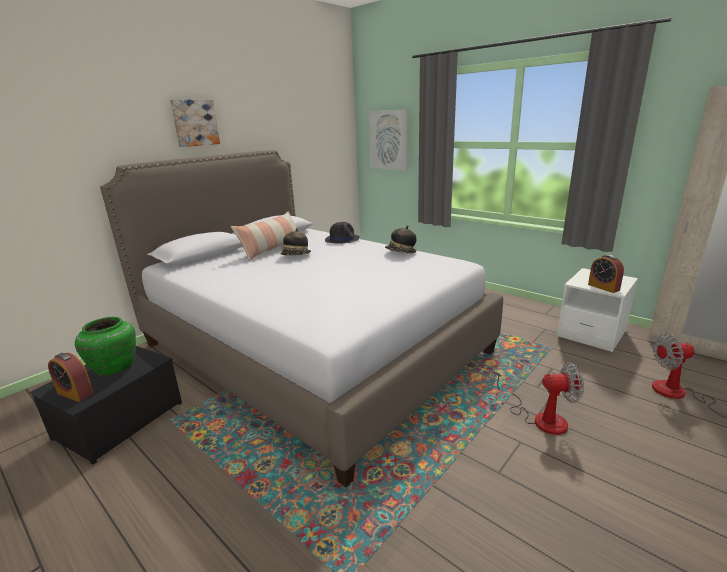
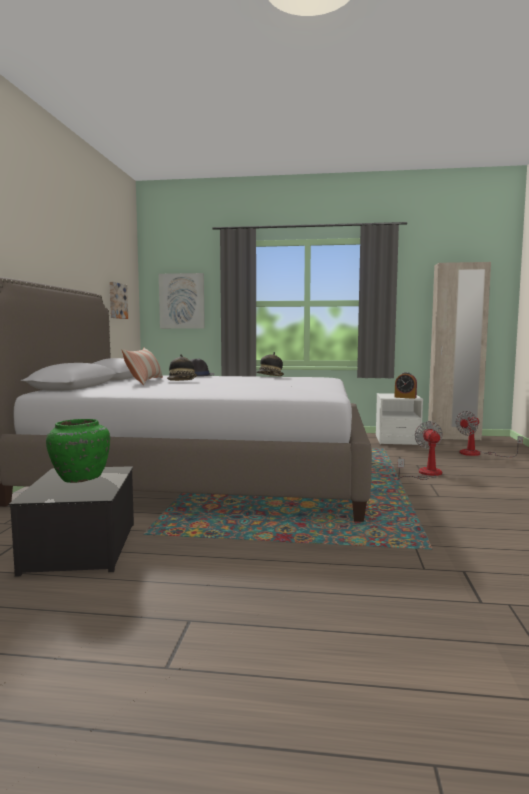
camera: 35 degrees left, 15 degrees down
(75, 393) = (76, 493): alarm clock -> none
(195, 123) = (42, 250): picture -> picture (117, 301)
(540, 417) = (425, 474): fan -> fan turned 60 degrees counterclockwise

